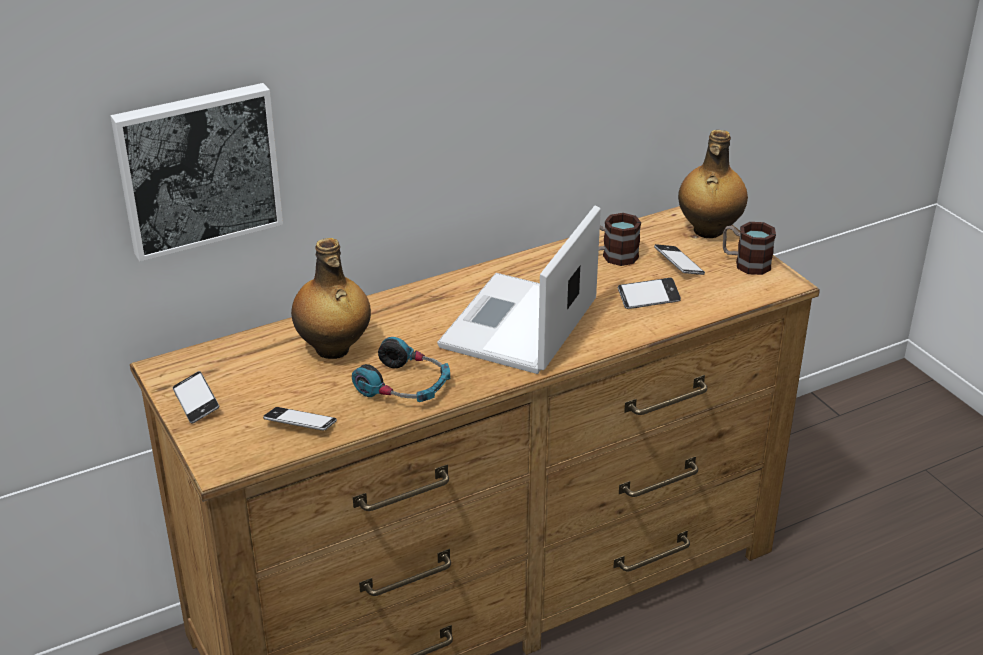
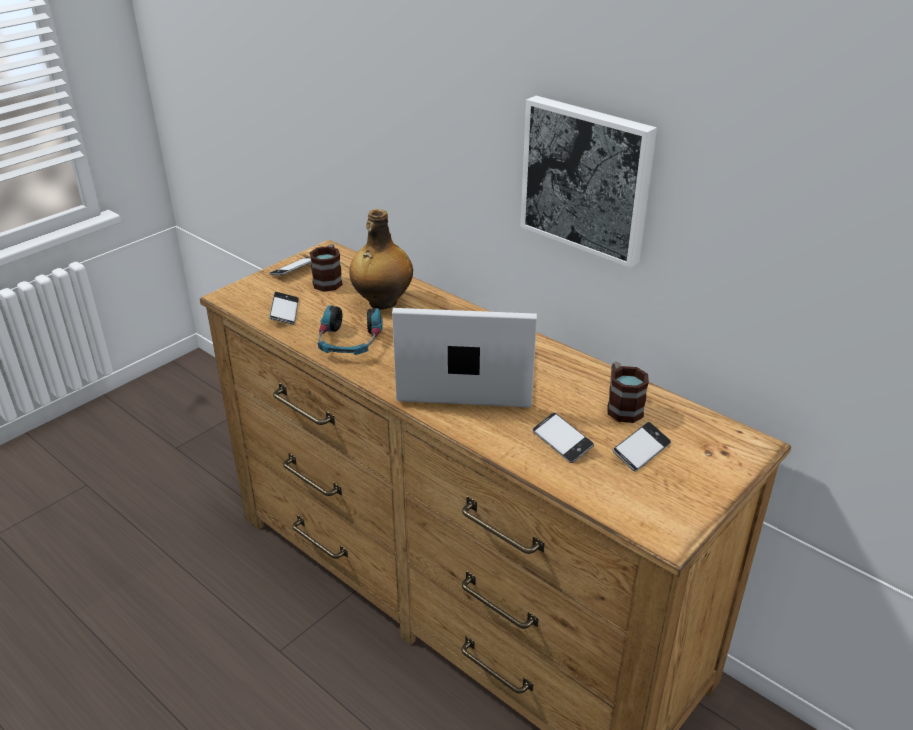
camera: 70 degrees right, 0 degrees up
(198, 168) = (378, 125): picture -> picture (587, 178)
(708, 231) = (727, 461): bottle -> none
(745, 263) = (683, 499): mug -> mug (329, 280)

